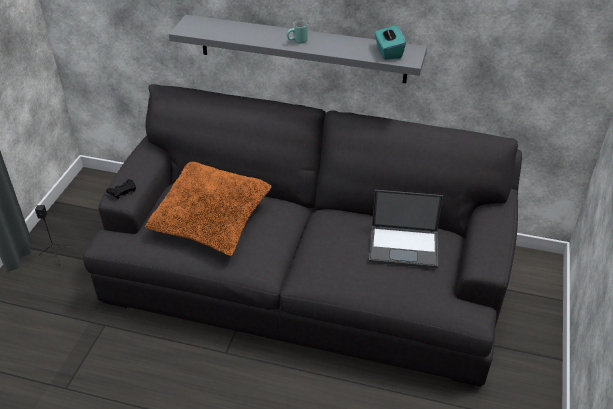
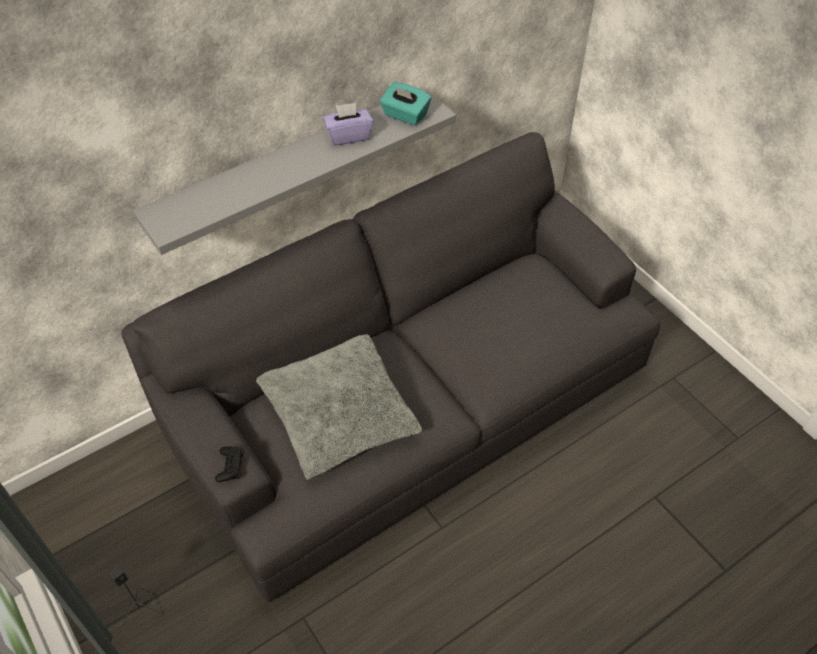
camera: 50 degrees left, 10 degrees up
(210, 219) = (339, 416): orange pillow -> grey pillow
(297, 42) = (309, 161): turquoise mug -> none
(339, 43) = (348, 136): none -> purple tissue box
(404, 246) = (525, 297): laptop -> none

